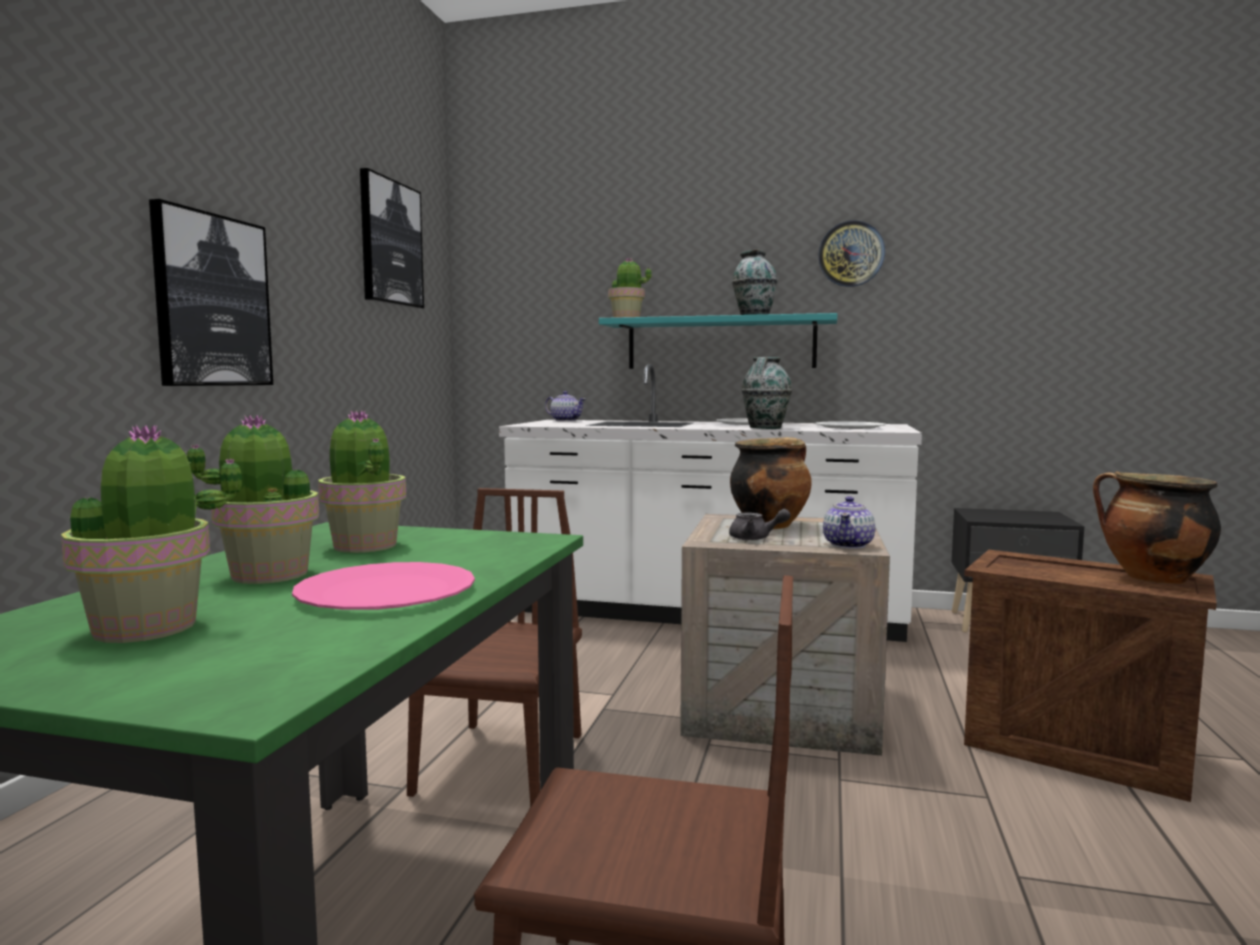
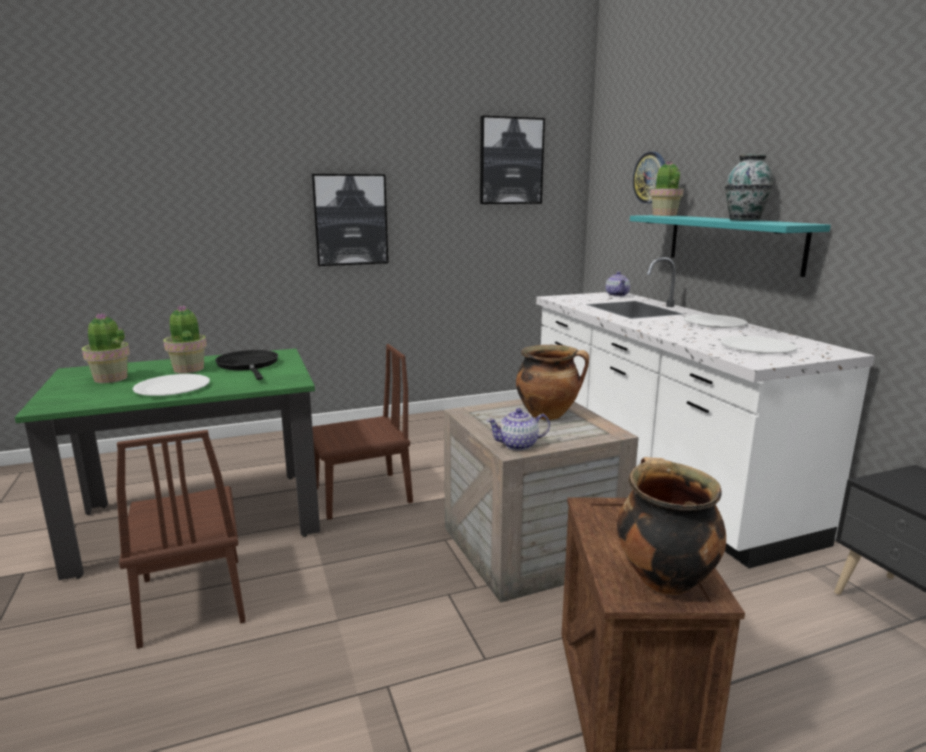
camera: 55 degrees right, 10 degrees up
(364, 546) = (248, 365): potted plant -> black frying pan
(385, 592) = (172, 387): pink plate -> white plate
(755, 538) = (495, 419): grey teapot -> none
(765, 428) = (673, 333): vase -> none
(851, 254) = (855, 152): wall clock -> wall clock (650, 177)

